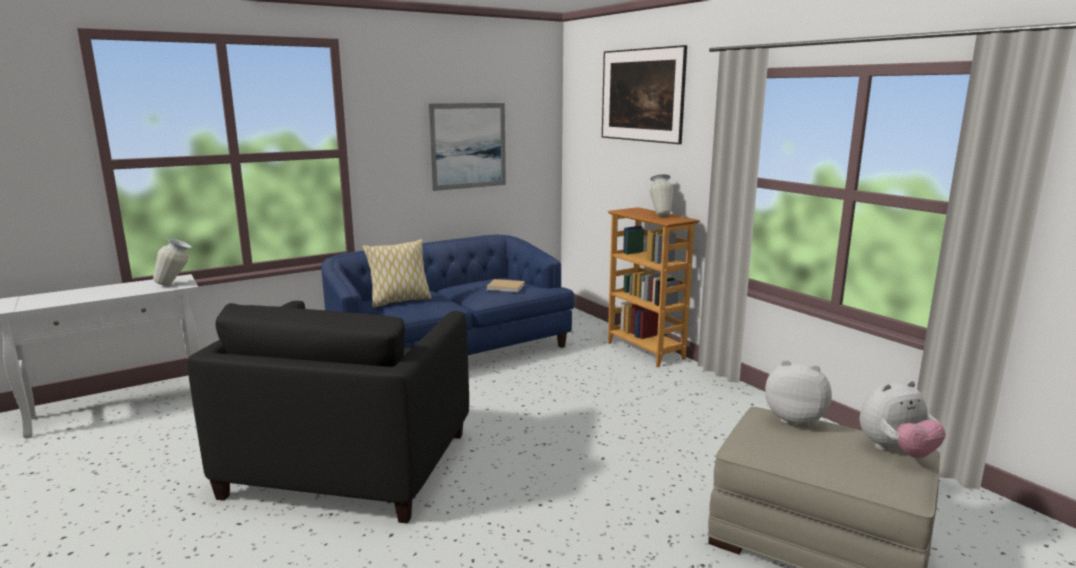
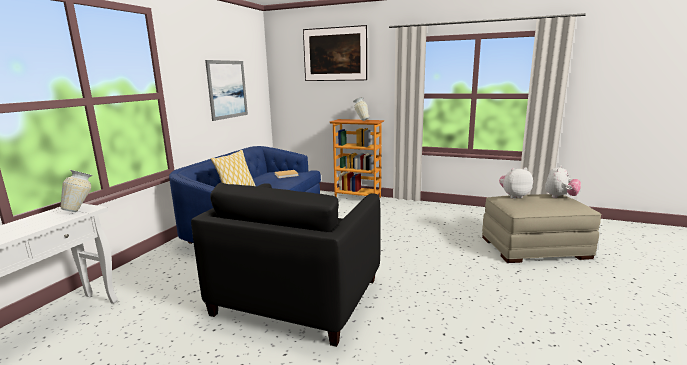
camera: 35 degrees left, 0 degrees up
(350, 464) = (297, 296): black armchair -> black armchair turned 45 degrees clockwise

